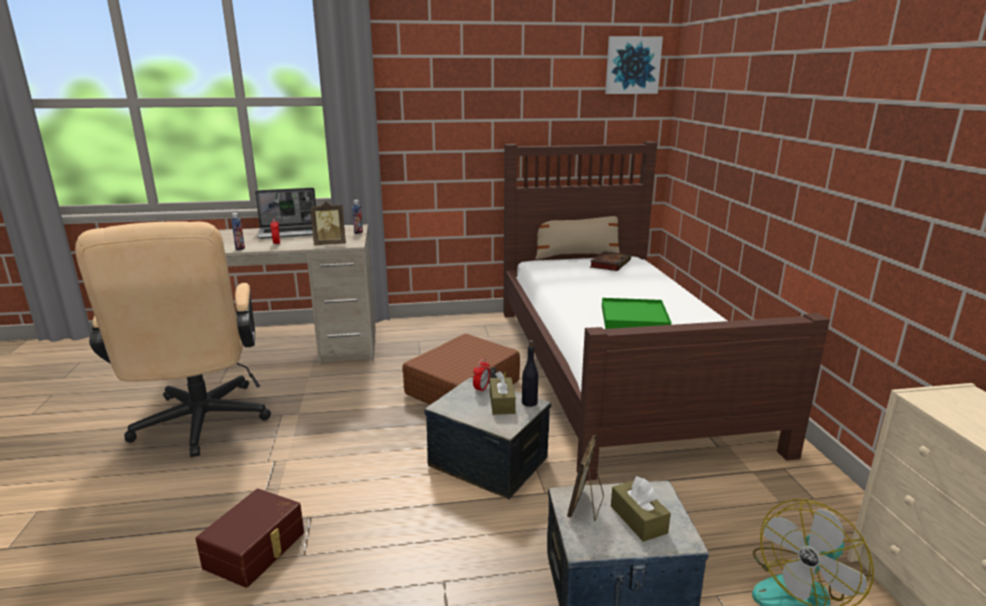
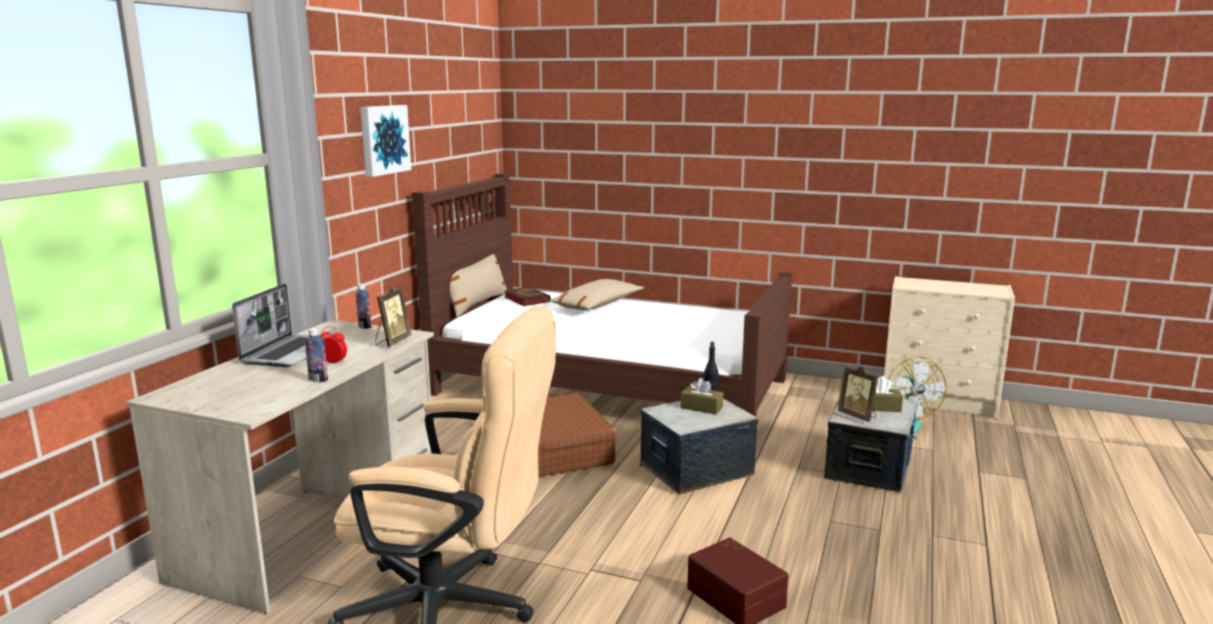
camera: 60 degrees left, 5 degrees down
(481, 389) = (669, 409): alarm clock -> none
(632, 65) = (479, 99): picture -> picture (383, 139)
(634, 318) = (656, 322): green tray -> none
(642, 287) = (597, 305): none -> beige pillow

